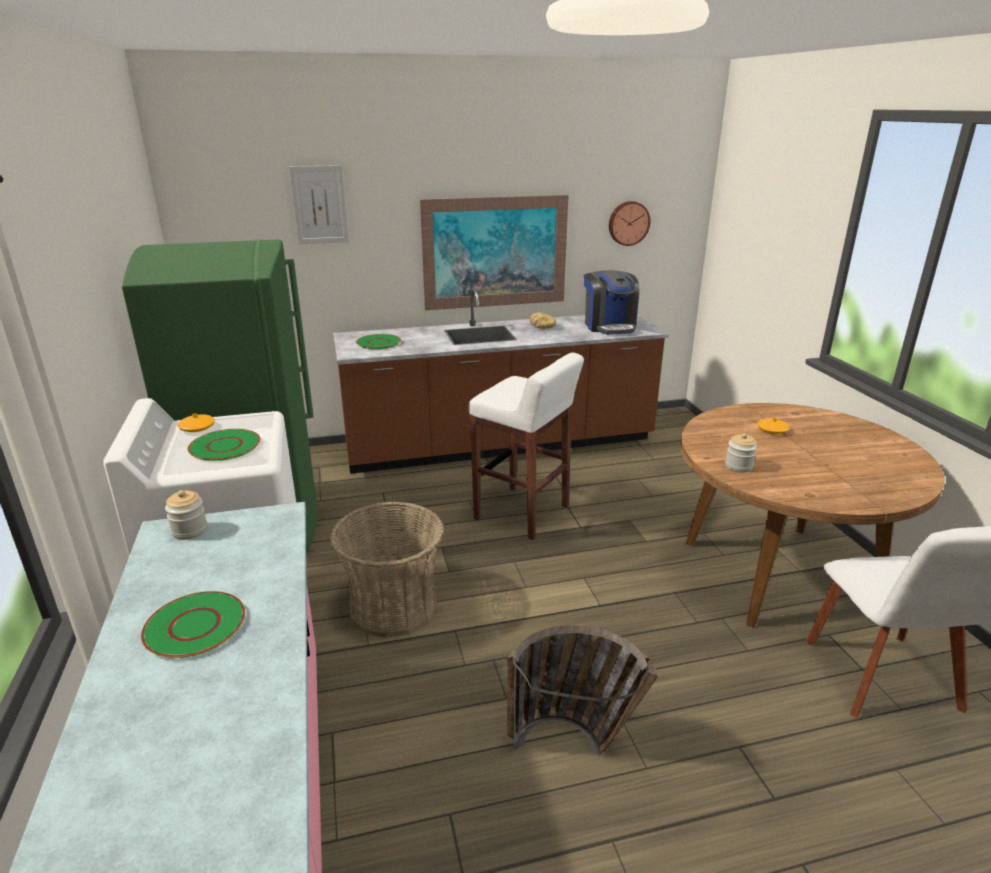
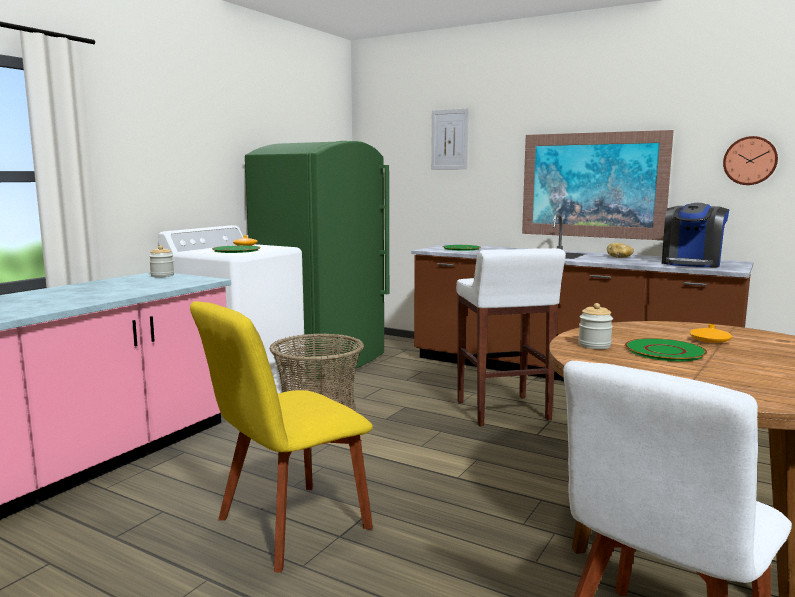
camera: 45 degrees right, 15 degrees down
(195, 625) = (81, 292): green plate -> green plate (665, 351)
(575, 742) = (287, 527): basket -> yellow chair

